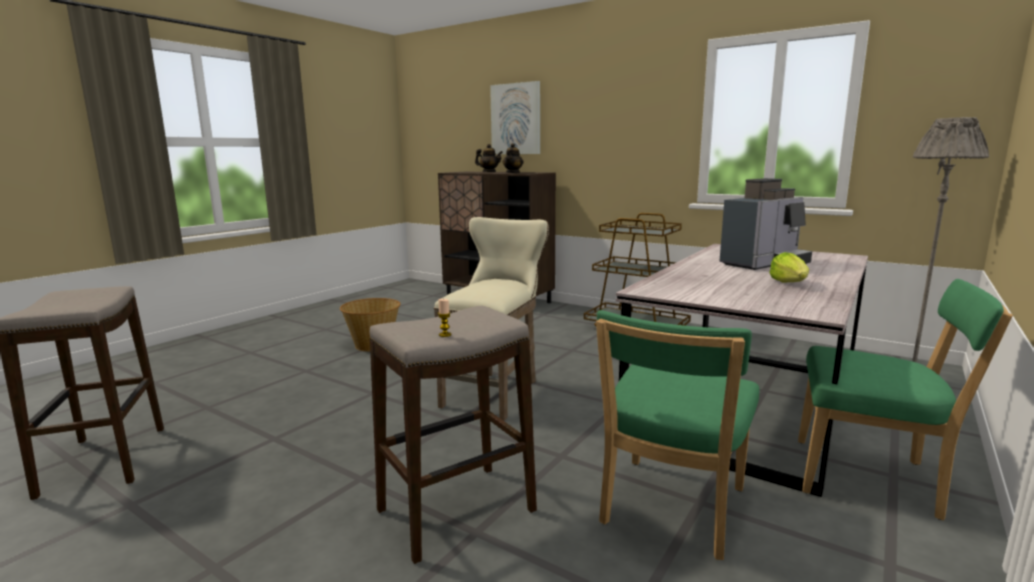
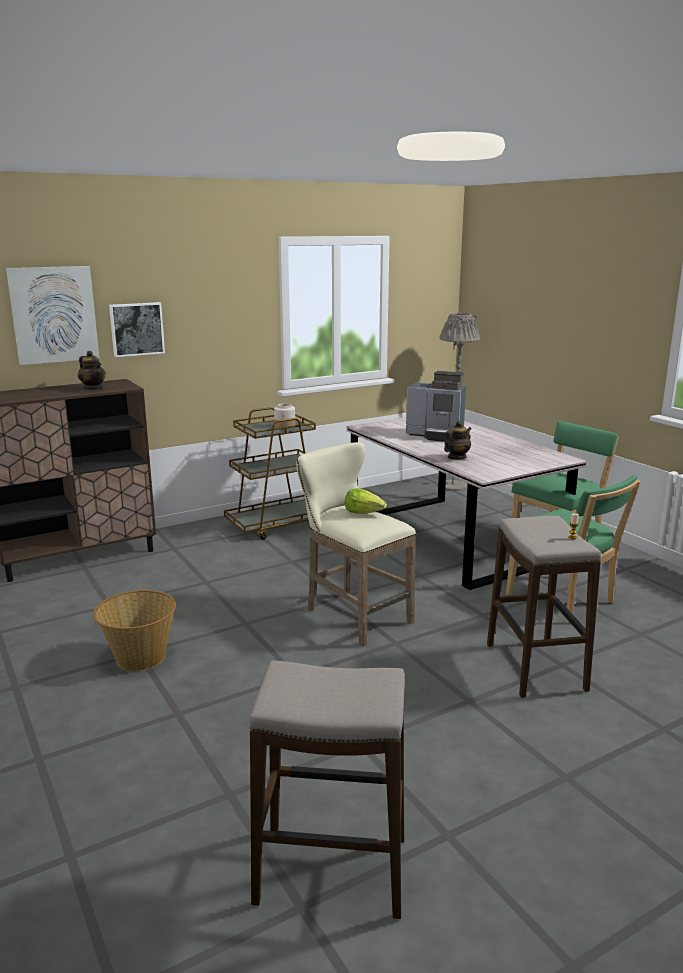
camera: 65 degrees left, 5 degrees up
(489, 172) = (38, 391): teapot -> teapot (456, 457)
(568, 132) = (136, 329): none -> picture
(648, 230) = (285, 426): none -> jar
(764, 264) = (436, 435): coffee machine -> coffee machine turned 120 degrees clockwise
(789, 283) = (496, 445): lettuce -> lettuce (364, 512)

